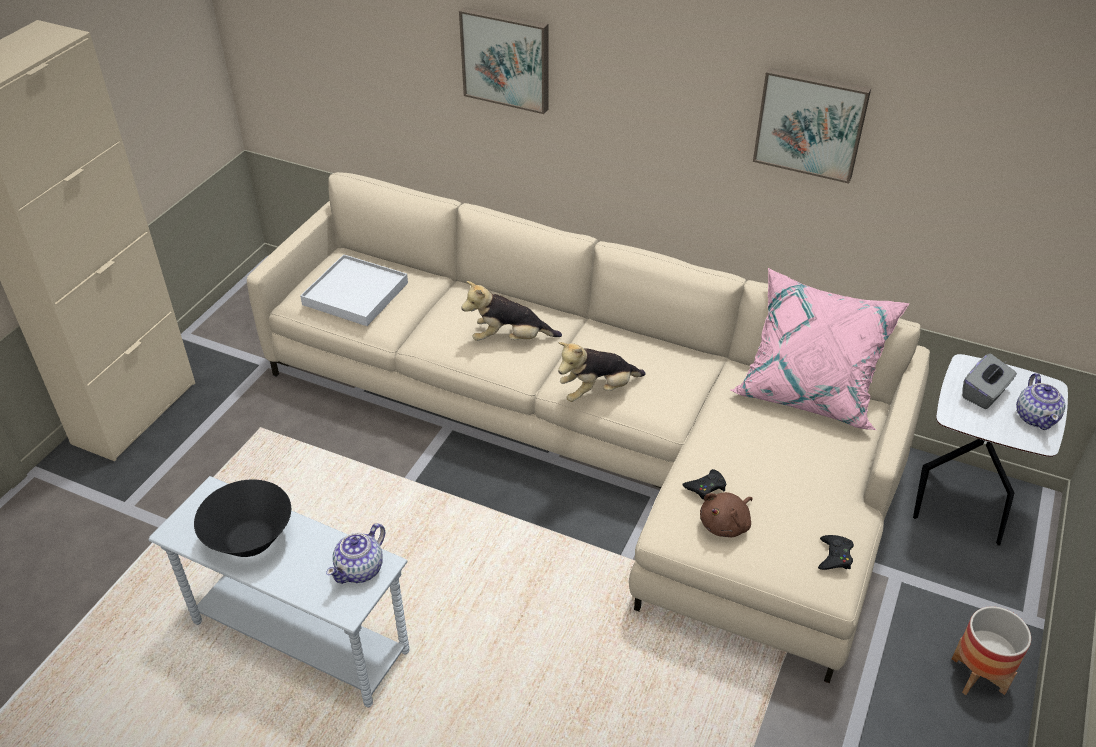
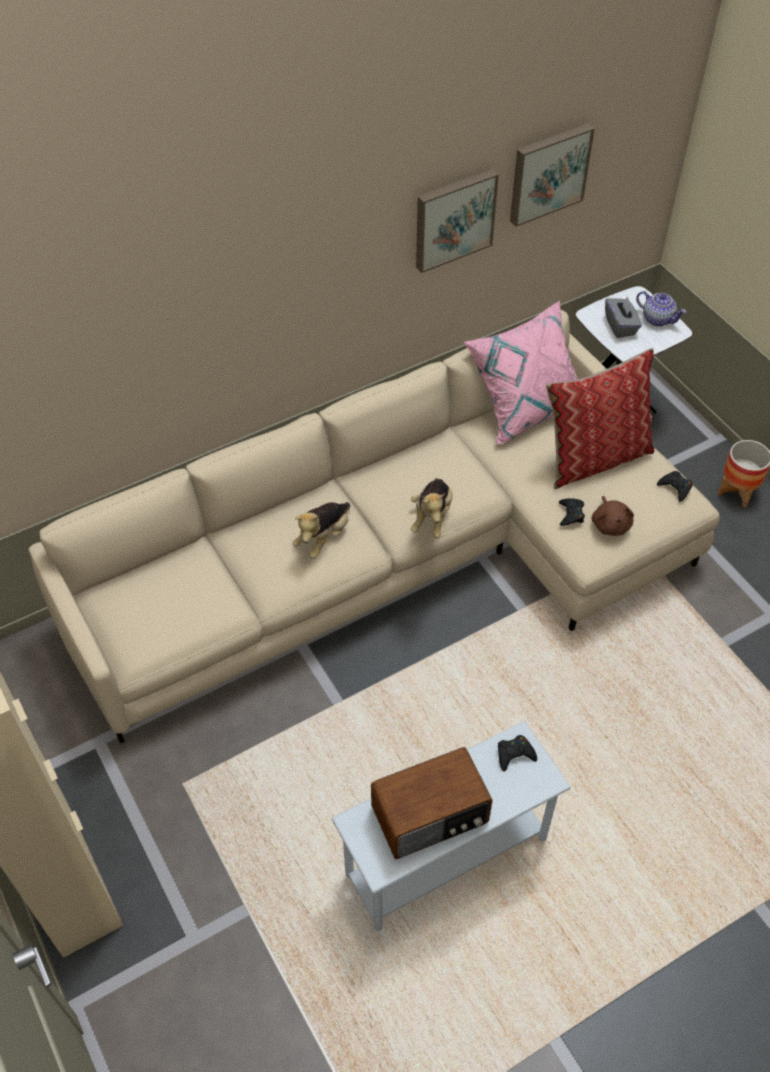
camera: 55 degrees left, 10 degrees up
(250, 540) = (431, 816): black bowl -> radio
(356, 293) = (171, 610): white tray -> none
(360, 569) = (514, 754): teapot -> black game controller
(507, 58) = (187, 319): picture -> picture (548, 173)
(801, 472) = (595, 457): none -> pillow

